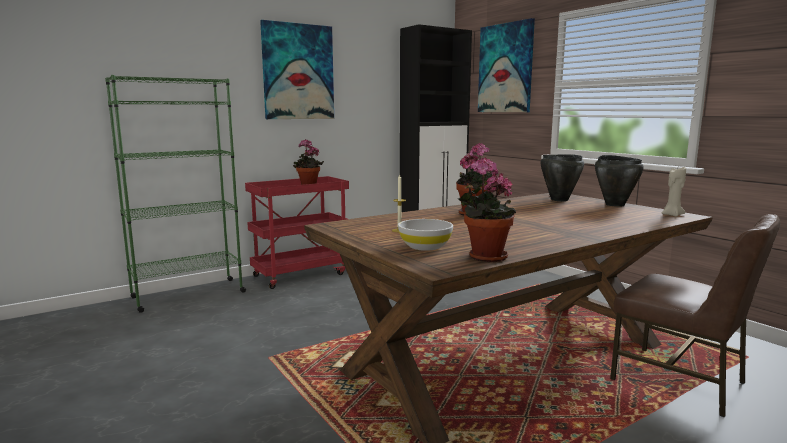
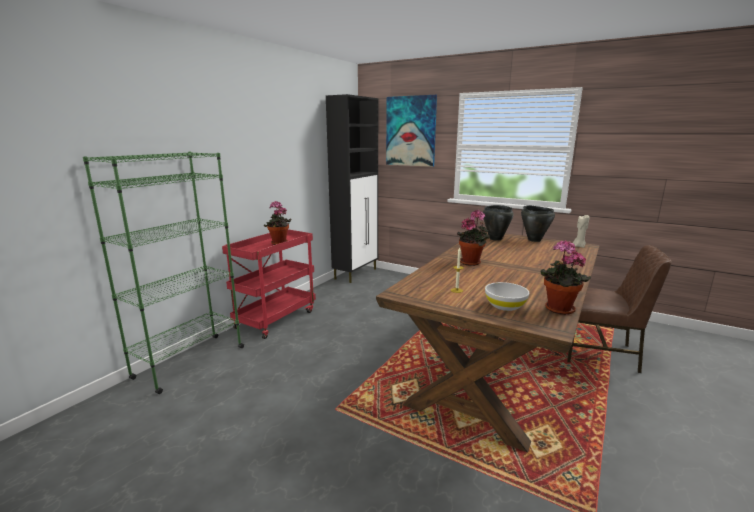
camera: 25 degrees left, 5 degrees up
(298, 72) = (255, 137): picture -> none

